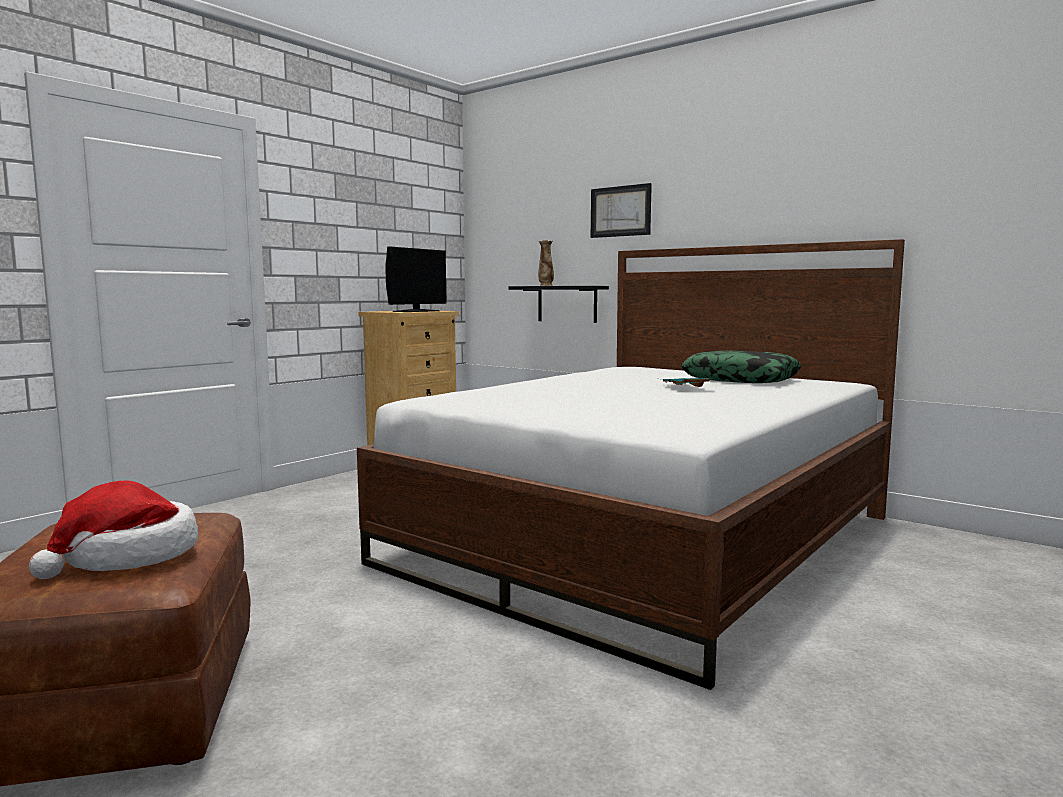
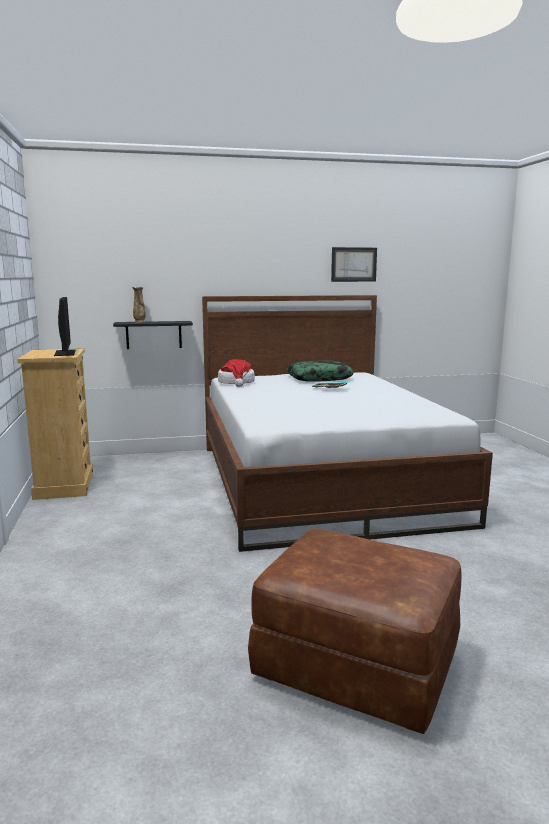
camera: 50 degrees left, 5 degrees up
(128, 557) = (393, 558): hat -> hat (236, 382)
(620, 211) = (198, 267): picture -> picture (353, 264)

